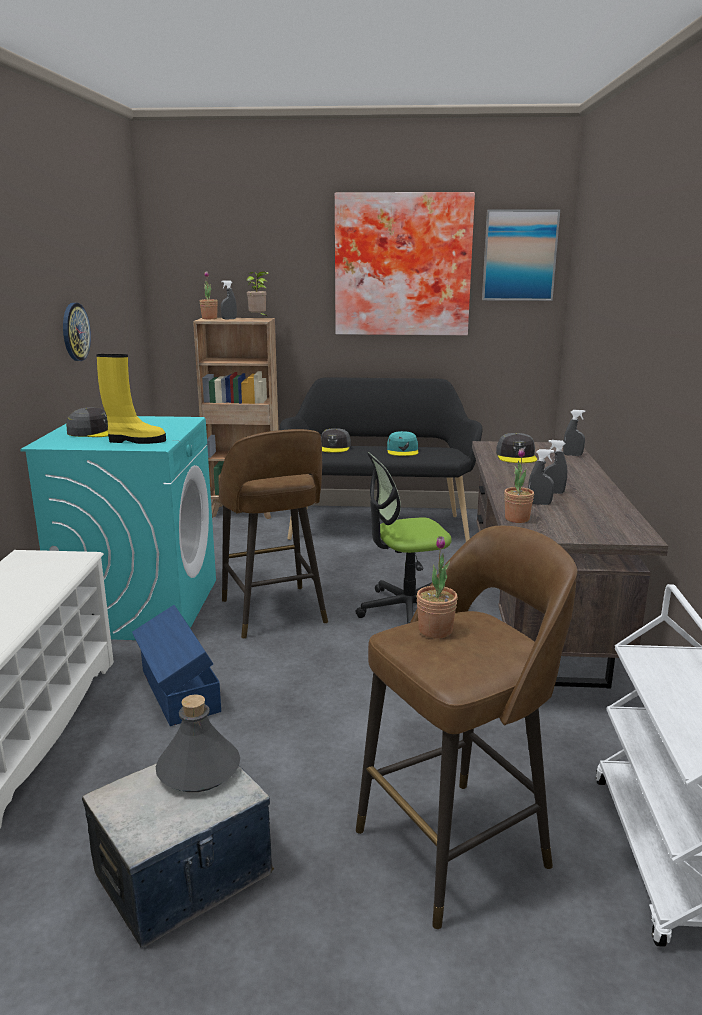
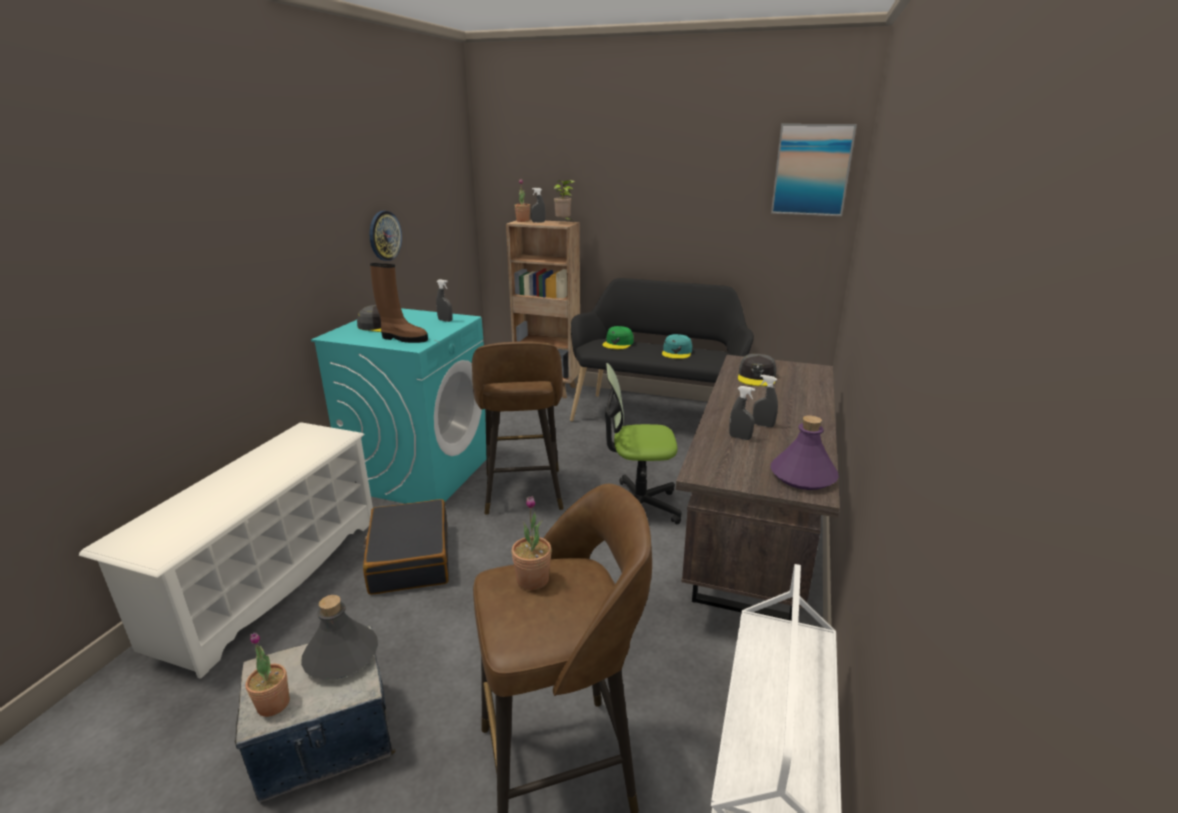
camera: 15 degrees right, 5 degrees up
(135, 441) = (403, 338): yellow boot -> brown boot
(178, 692) = (409, 558): blue storage box -> black suitcase
(334, 447) = (618, 343): grey cap -> green cap
(402, 265) = (696, 177): picture -> none
(517, 519) = (704, 453): potted plant -> potted plant (273, 704)
(572, 455) = (815, 381): grey spray bottle -> grey spray bottle (445, 320)
(619, 526) = (803, 476): none -> purple bottle

